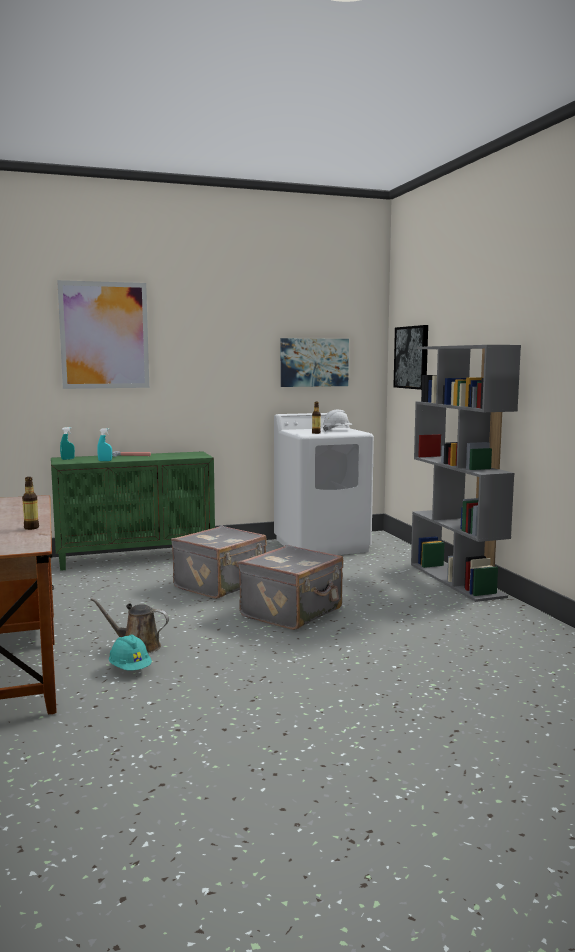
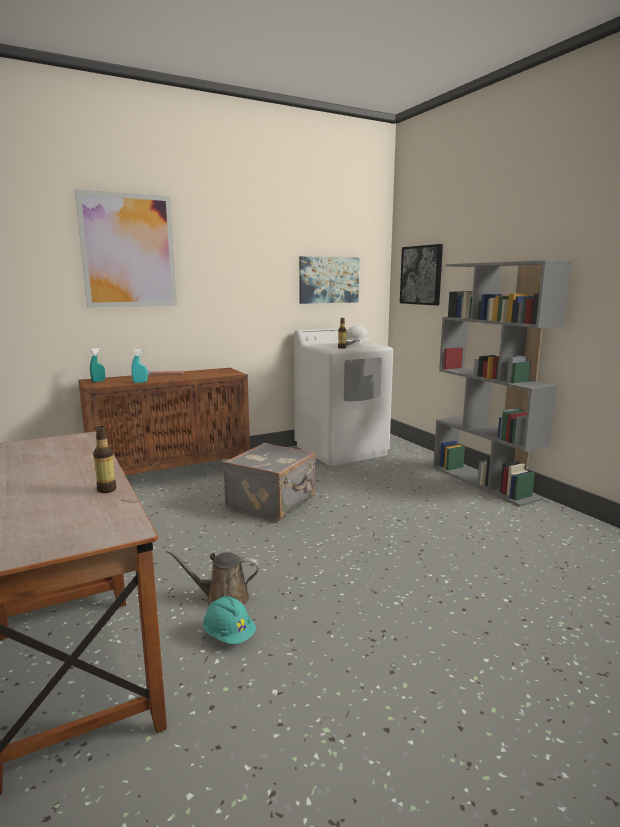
camera: 10 degrees left, 5 degrees up
(136, 557) = (172, 474): green cabinet -> brown cabinet
(293, 612) = (362, 534): grey suitcase -> none

